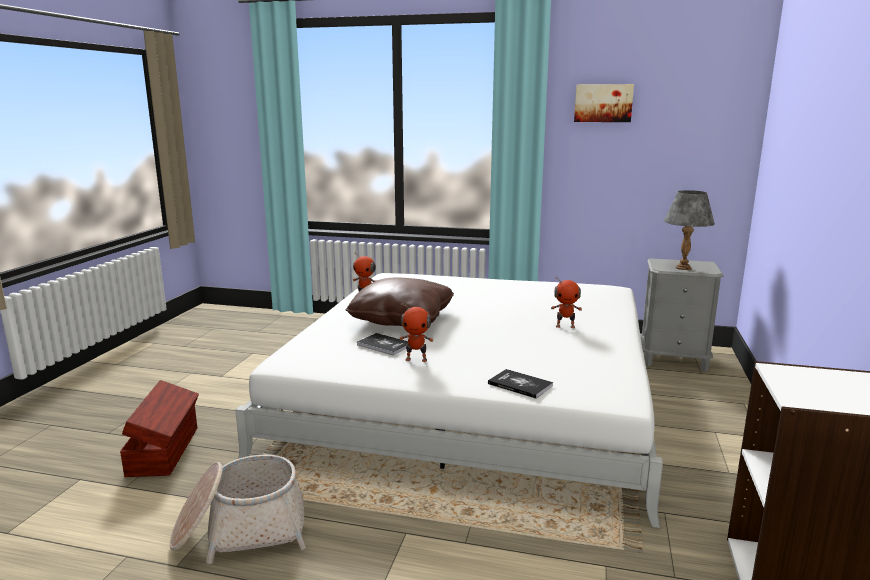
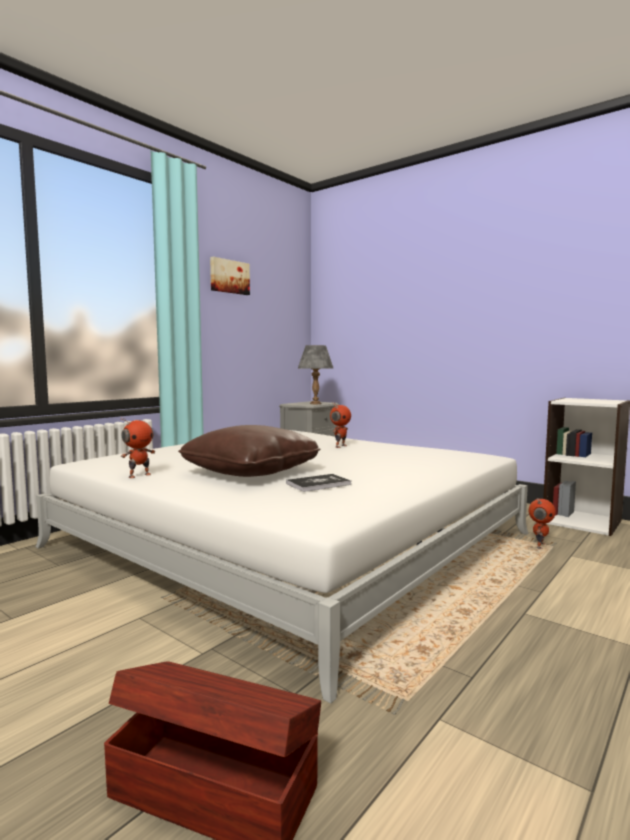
camera: 65 degrees left, 10 degrees down
(241, 530) = (505, 716): basket -> none
(416, 359) = (368, 481): toy robot -> toy robot (539, 546)
(520, 385) = (451, 467): book -> none

